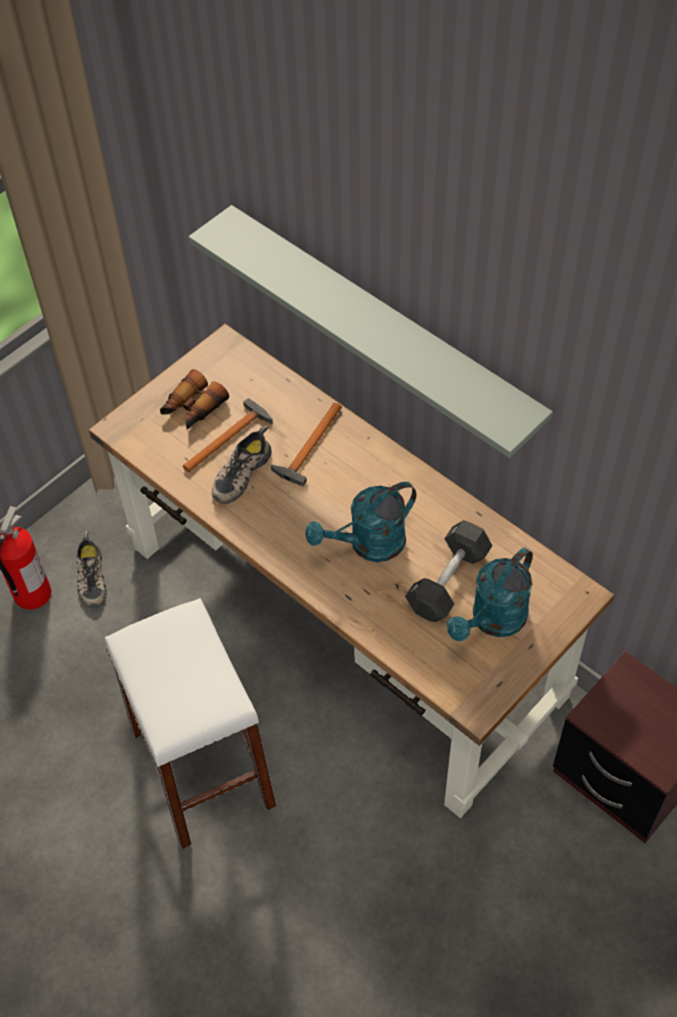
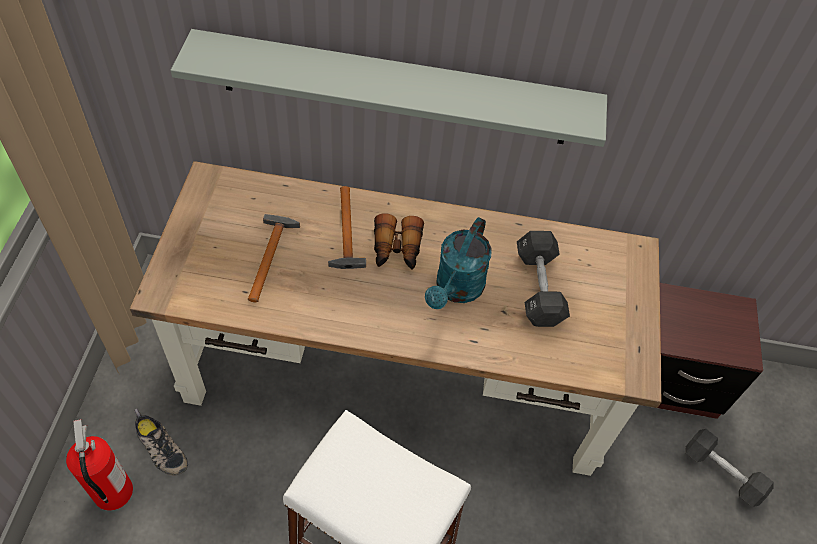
camera: 40 degrees left, 0 degrees up
(193, 408) = (218, 245): binoculars -> binoculars (396, 250)
(240, 472) = (303, 281): shoe -> none
(493, 621) = (595, 302): turquoise watering can -> none
(605, 896) = (722, 472): none -> black dumbbell

